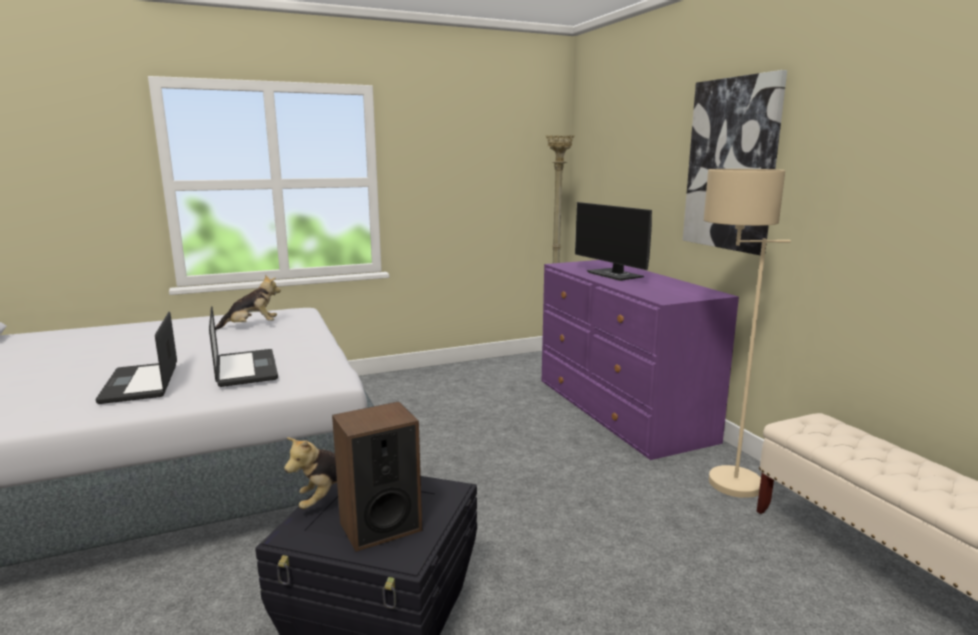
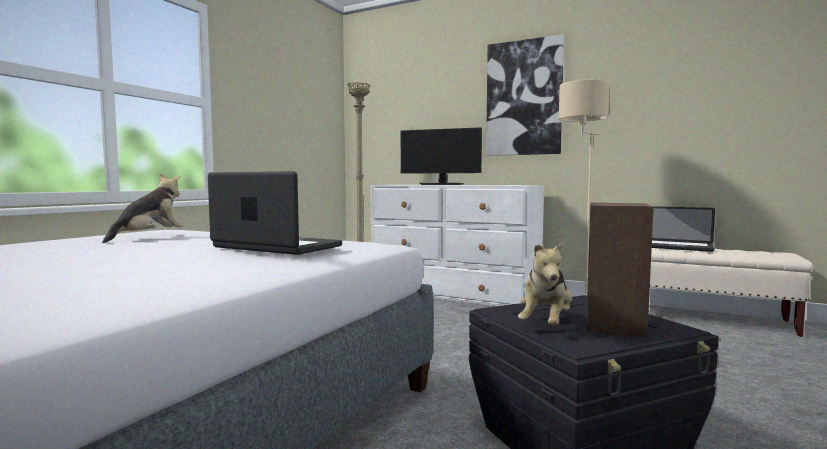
camera: 40 degrees left, 10 degrees down
(140, 384) = (166, 269): laptop -> laptop (678, 247)
(621, 409) = (455, 292): purple dresser -> white dresser

